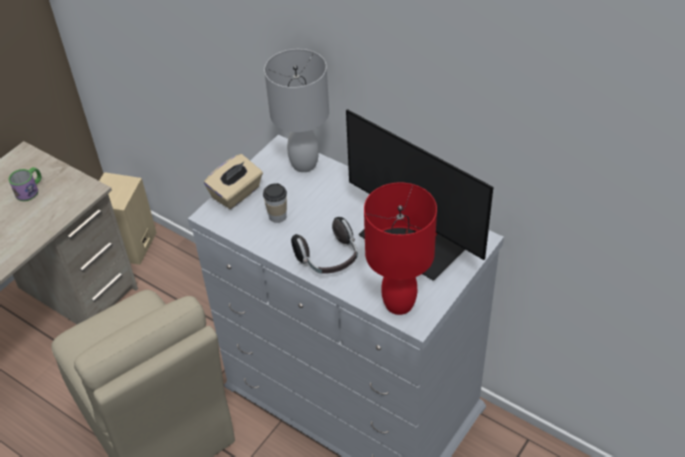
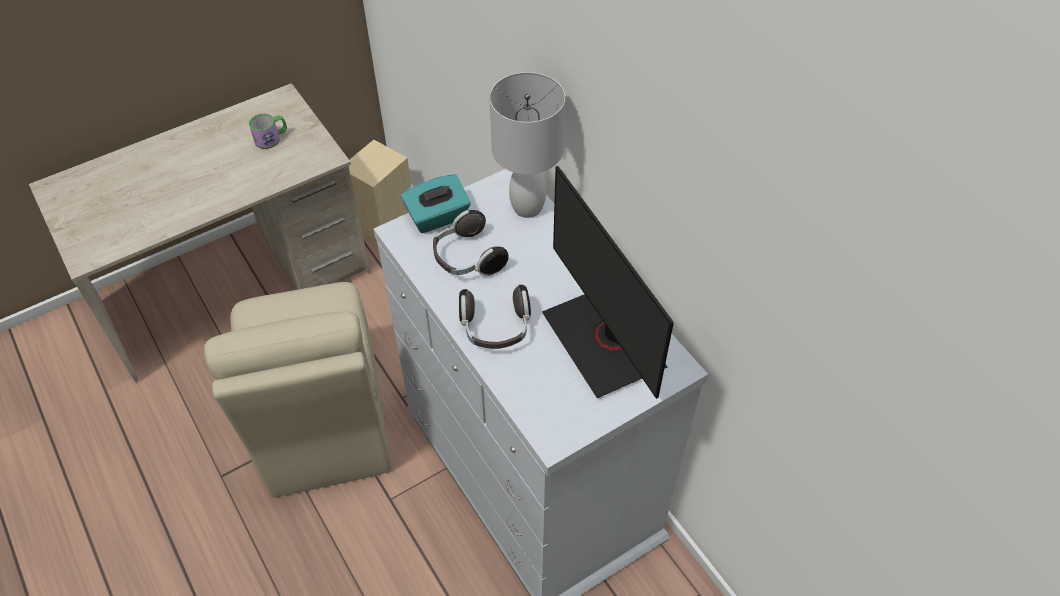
camera: 20 degrees right, 5 degrees up
(236, 193) = (438, 217): beige tissue box -> turquoise tissue box
(277, 216) = (467, 259): cup -> headphones
(399, 304) = (544, 412): red table lamp -> none

